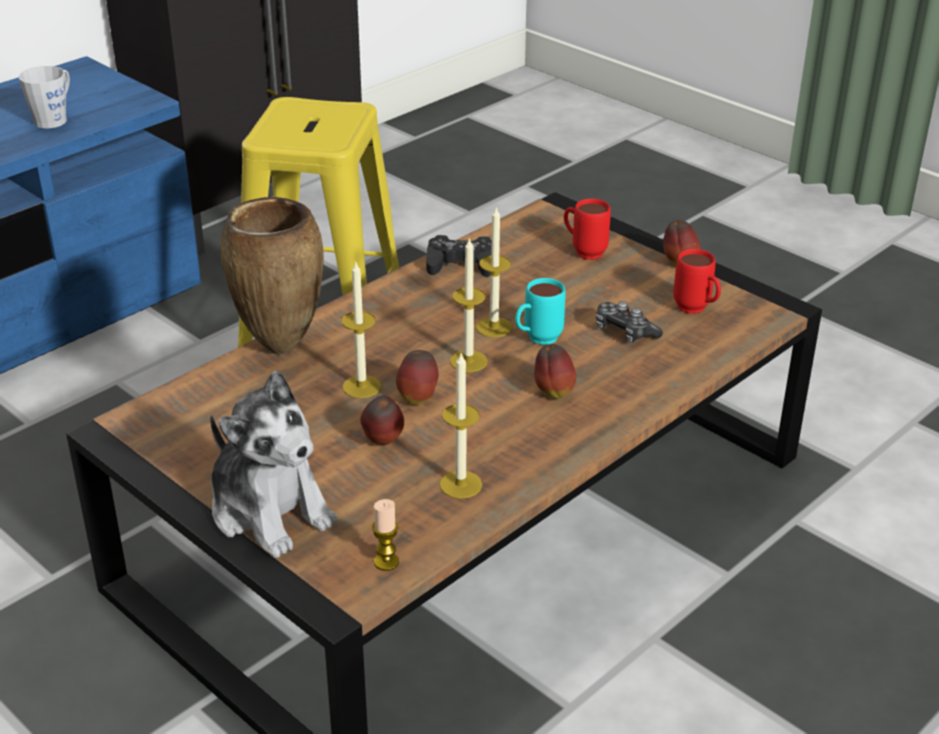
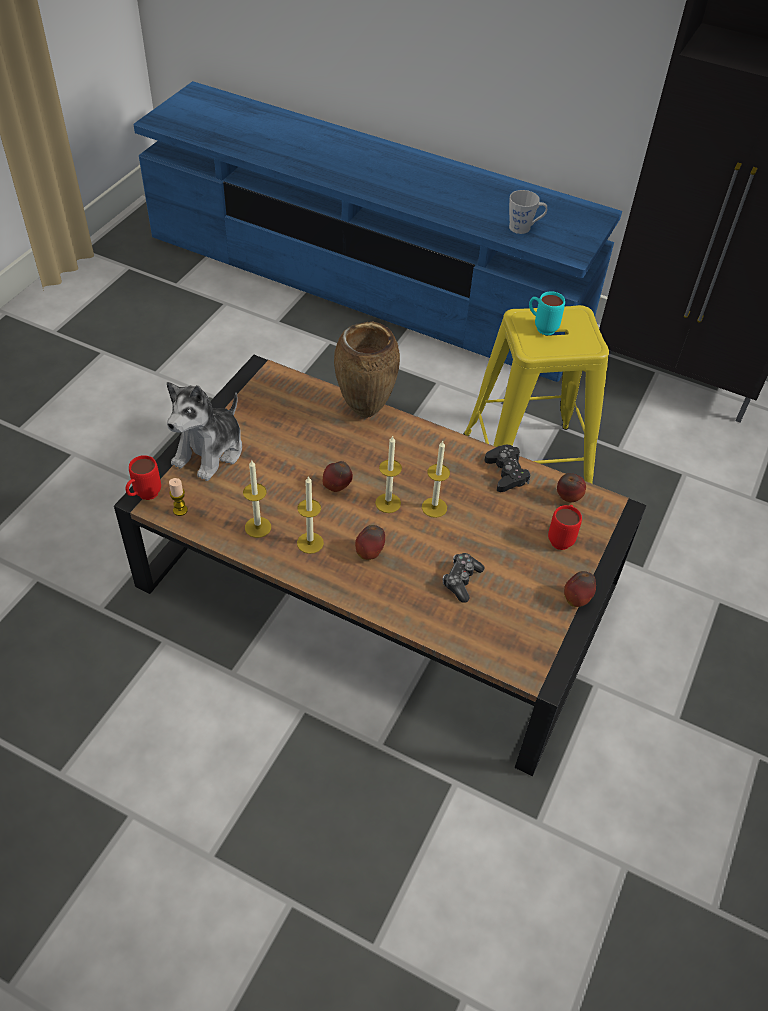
camera: 70 degrees right, 15 degrees up
(361, 386) = (339, 459): candle -> candle (310, 543)
(382, 442) = (287, 482): apple -> apple (568, 498)
(536, 340) = (428, 533): turquoise mug -> turquoise mug (541, 327)
(696, 310) = (511, 620): red mug -> red mug (144, 496)

